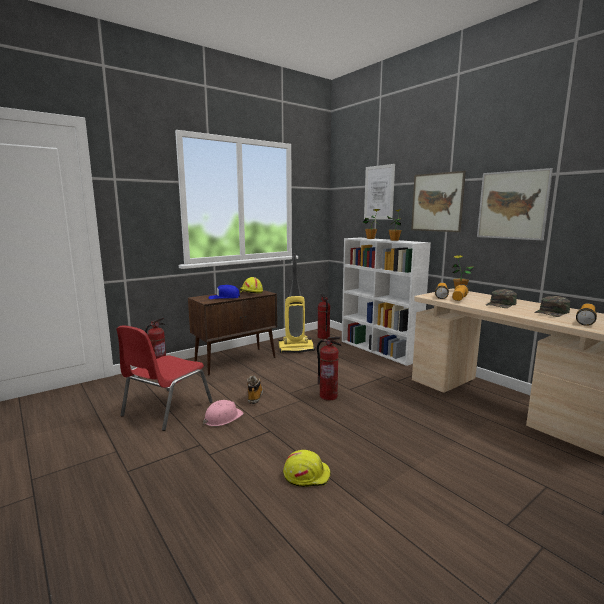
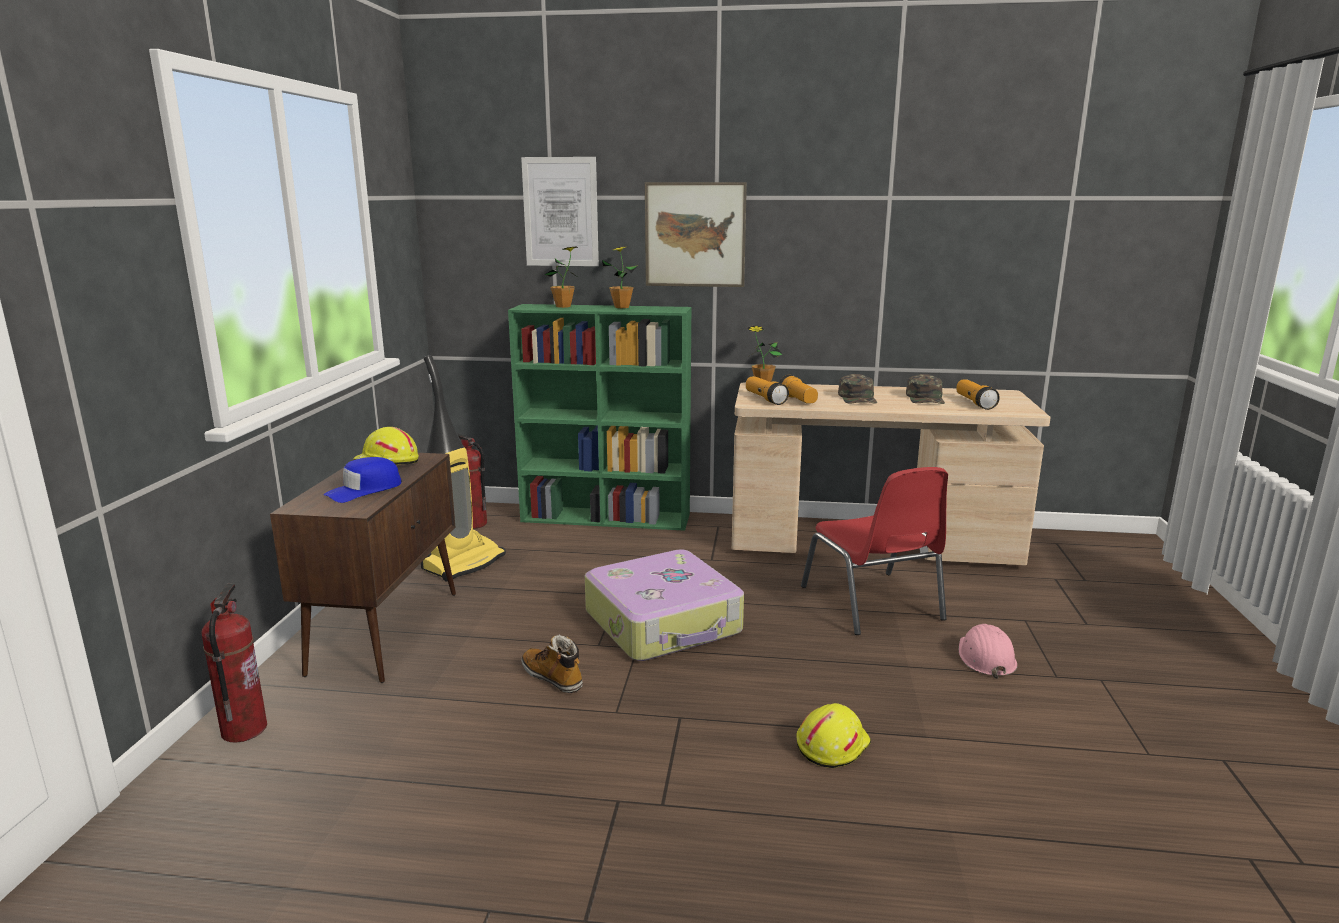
camera: 45 degrees left, 5 degrees up
(166, 409) = (428, 786): red chair -> red chair (873, 604)
(222, 418) = (569, 740): pink hard hat -> pink hard hat (985, 657)
(328, 396) = (664, 623): fire extinguisher -> suitcase
(380, 350) = (607, 518): white bookcase -> green bookcase
(512, 205) = (829, 242): picture -> none

